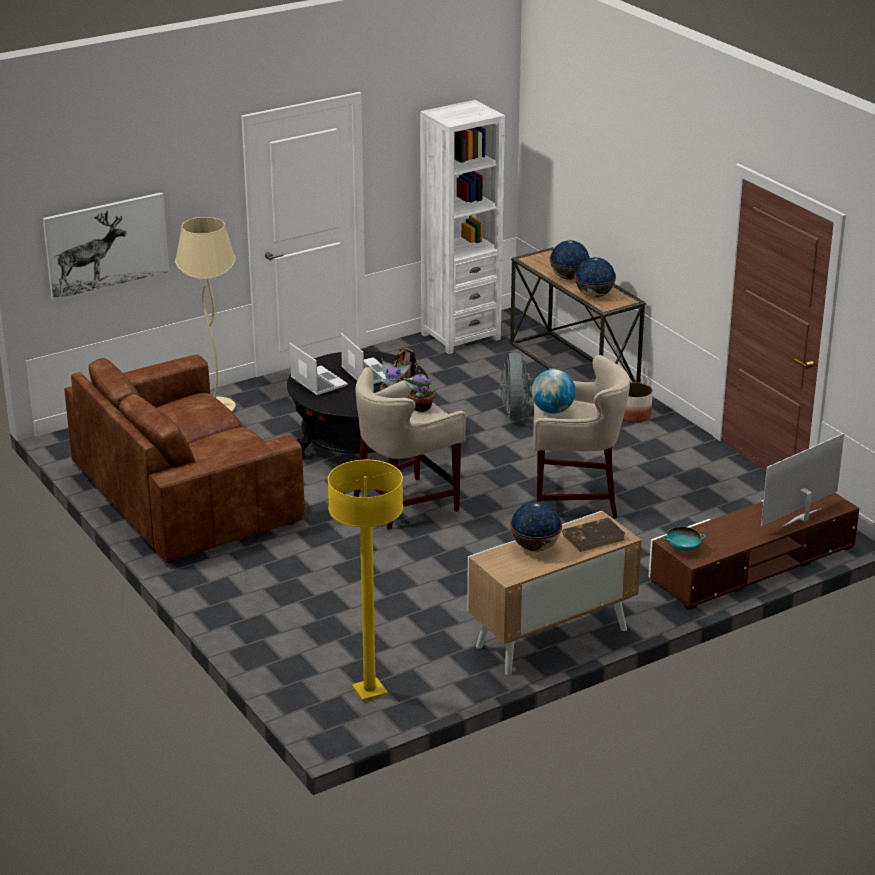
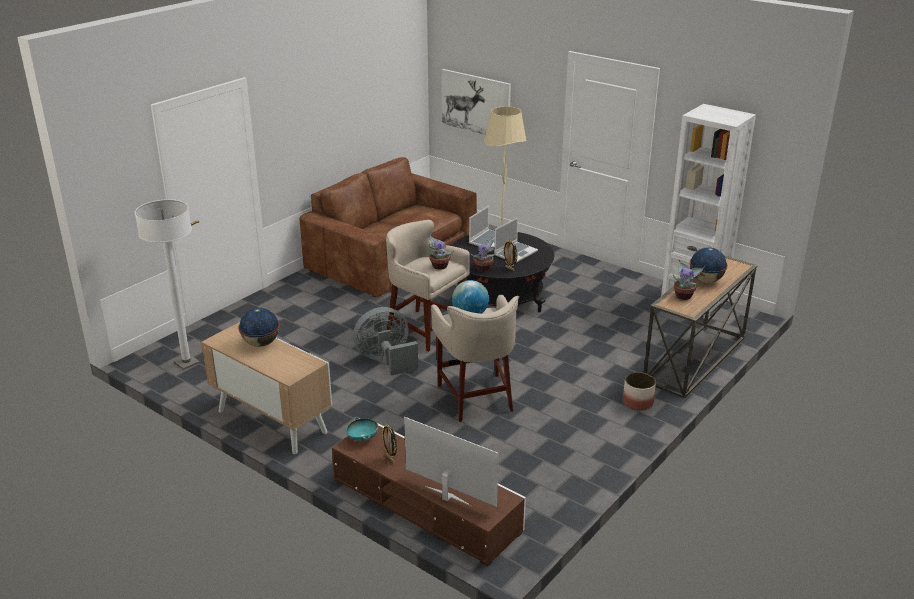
camera: 70 degrees right, 0 degrees up
(369, 691) = (186, 363): yellow floor lamp -> white floor lamp
(522, 414) = (593, 350): grey fan -> grey fan (386, 361)
(594, 295) = (684, 296): globe -> potted plant
(594, 537) = (285, 365): brown book -> none
(728, 538) = (390, 459): none -> picture frame

